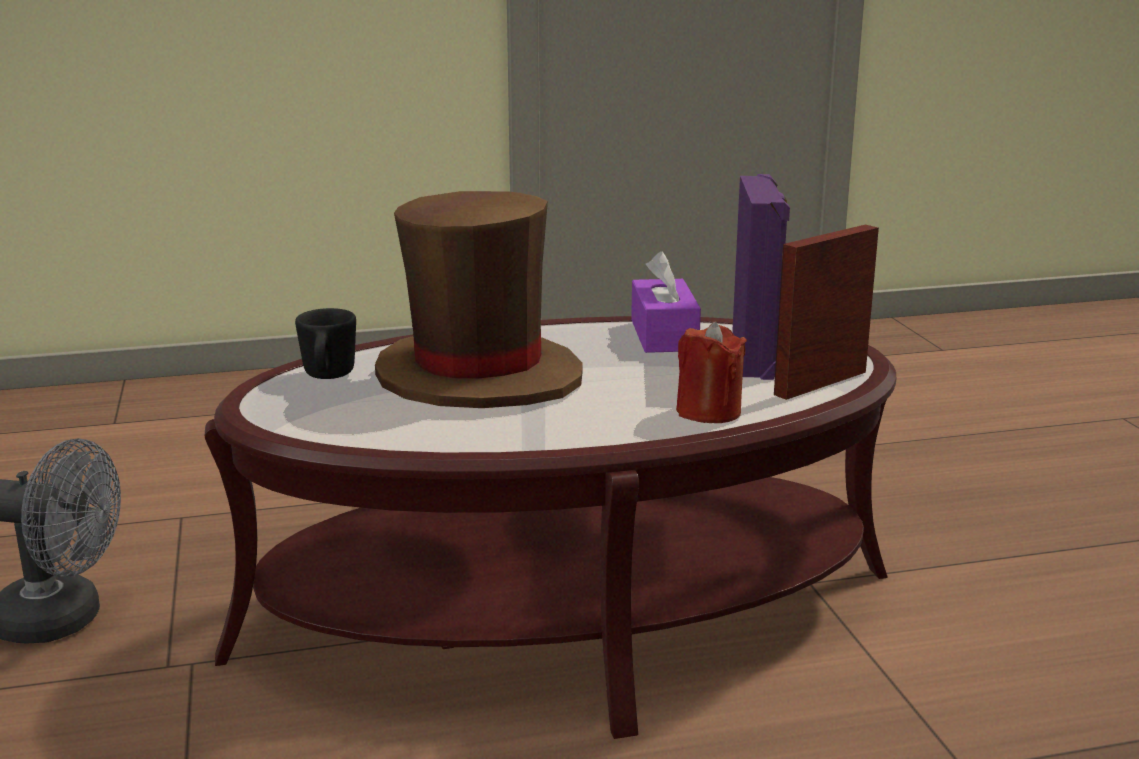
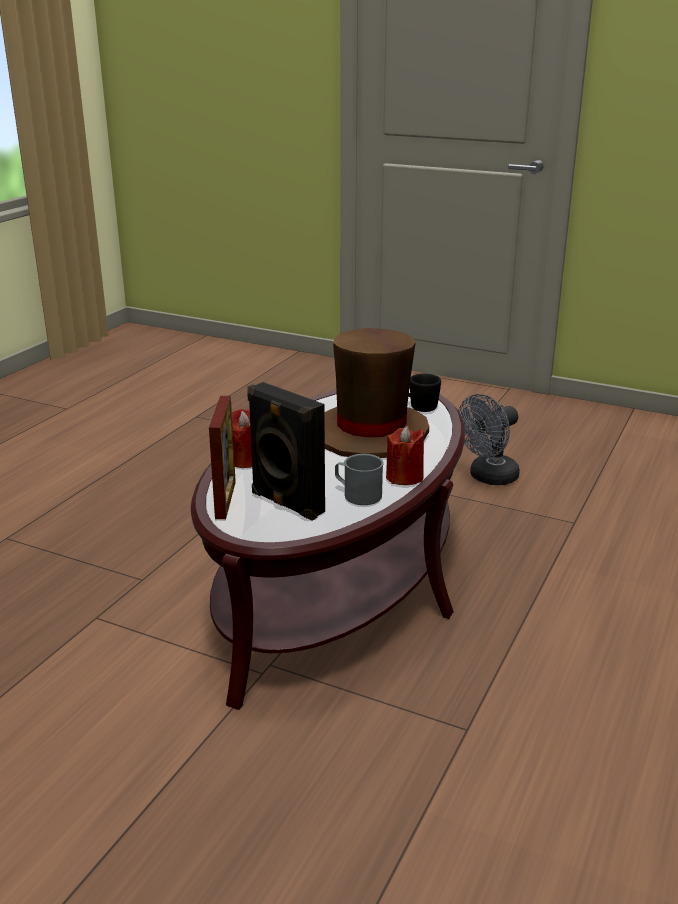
camera: 130 degrees right, 5 degrees up
(578, 329) = (404, 477): none -> red candle
(664, 335) = (357, 494): purple tissue box -> grey mug
(756, 357) = (285, 504): purple speaker -> black speaker

